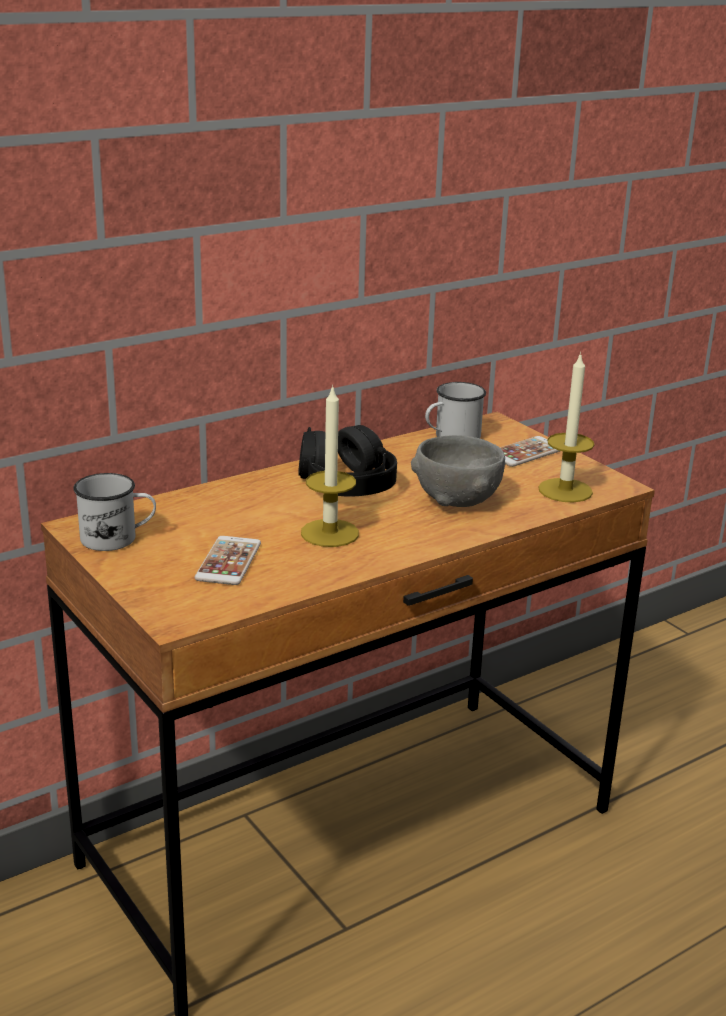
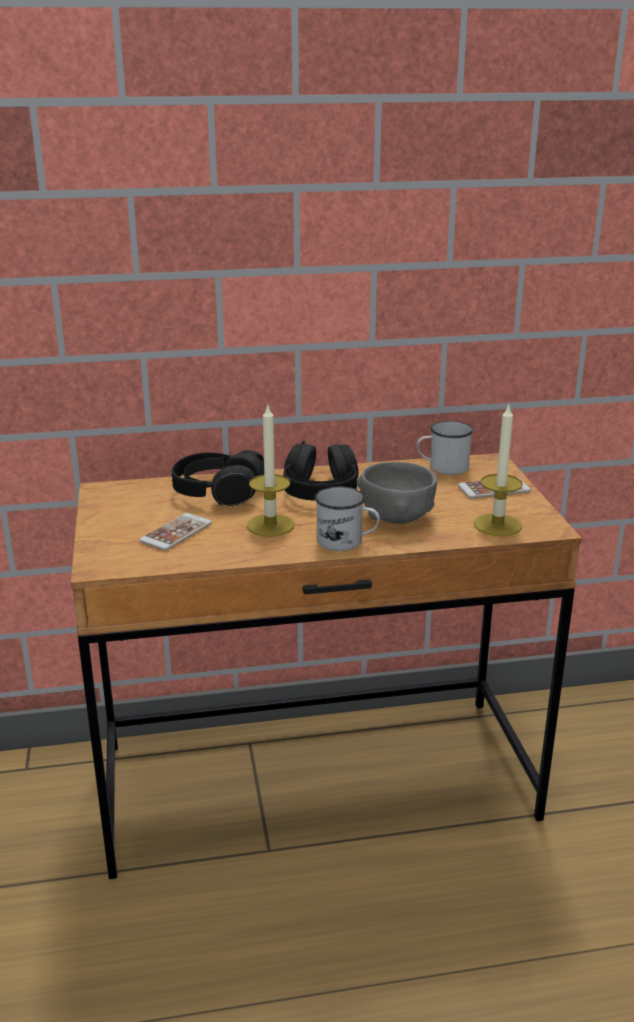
camera: 25 degrees right, 0 degrees up
(117, 538) = (117, 502): white mug -> white mug (347, 542)
(230, 505) = (218, 492): none -> black headphones

